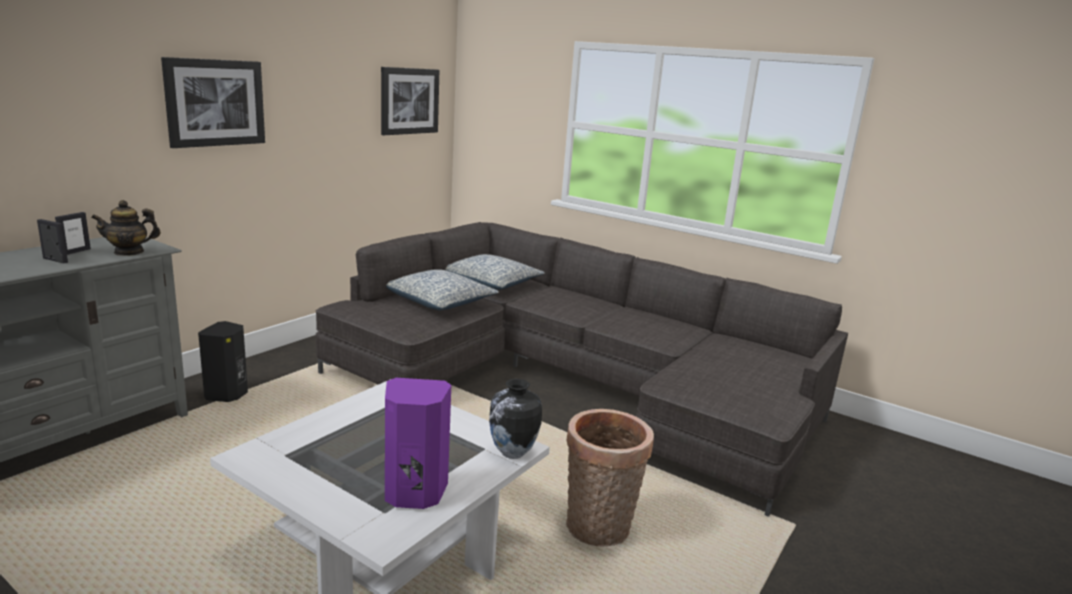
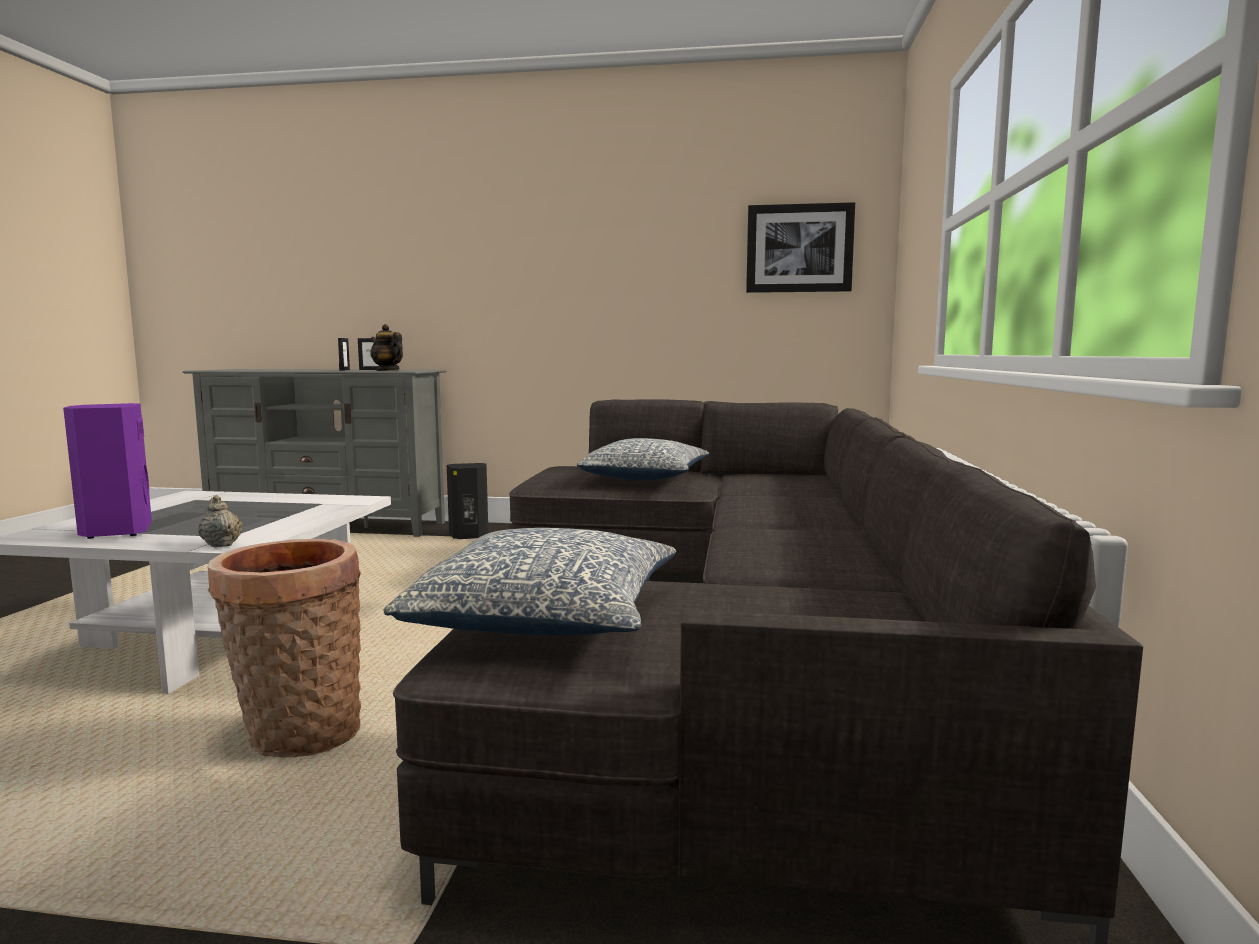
camera: 65 degrees right, 10 degrees down
(215, 103) = (529, 254): picture -> none
(492, 283) = (766, 481): pillow -> pillow (548, 618)
(512, 453) = (221, 544): vase -> beige teapot

